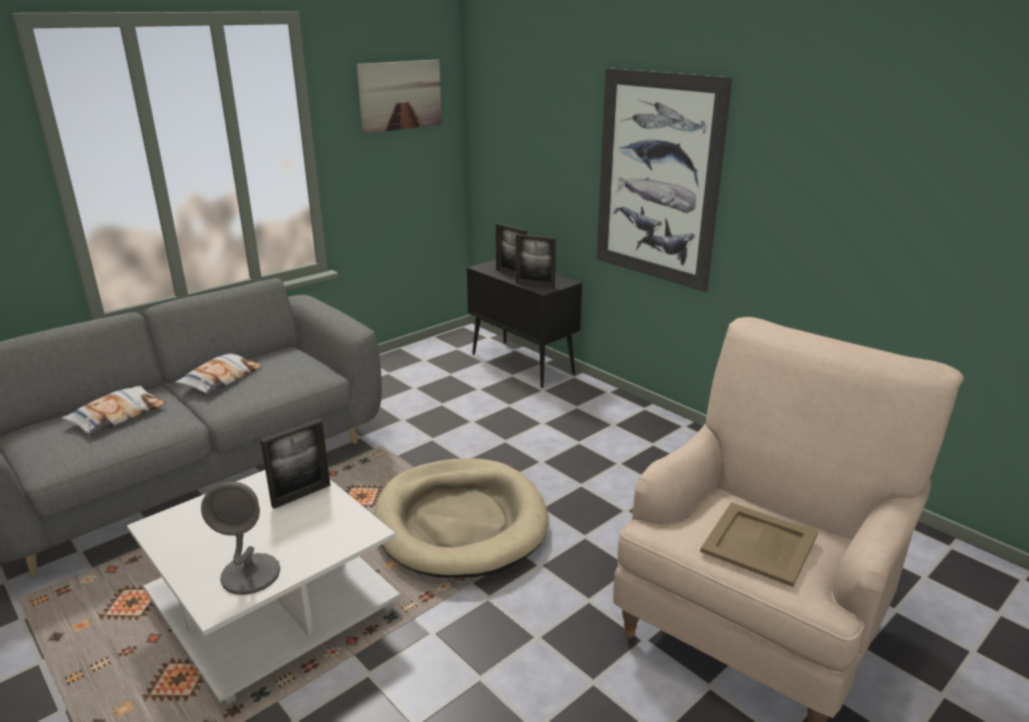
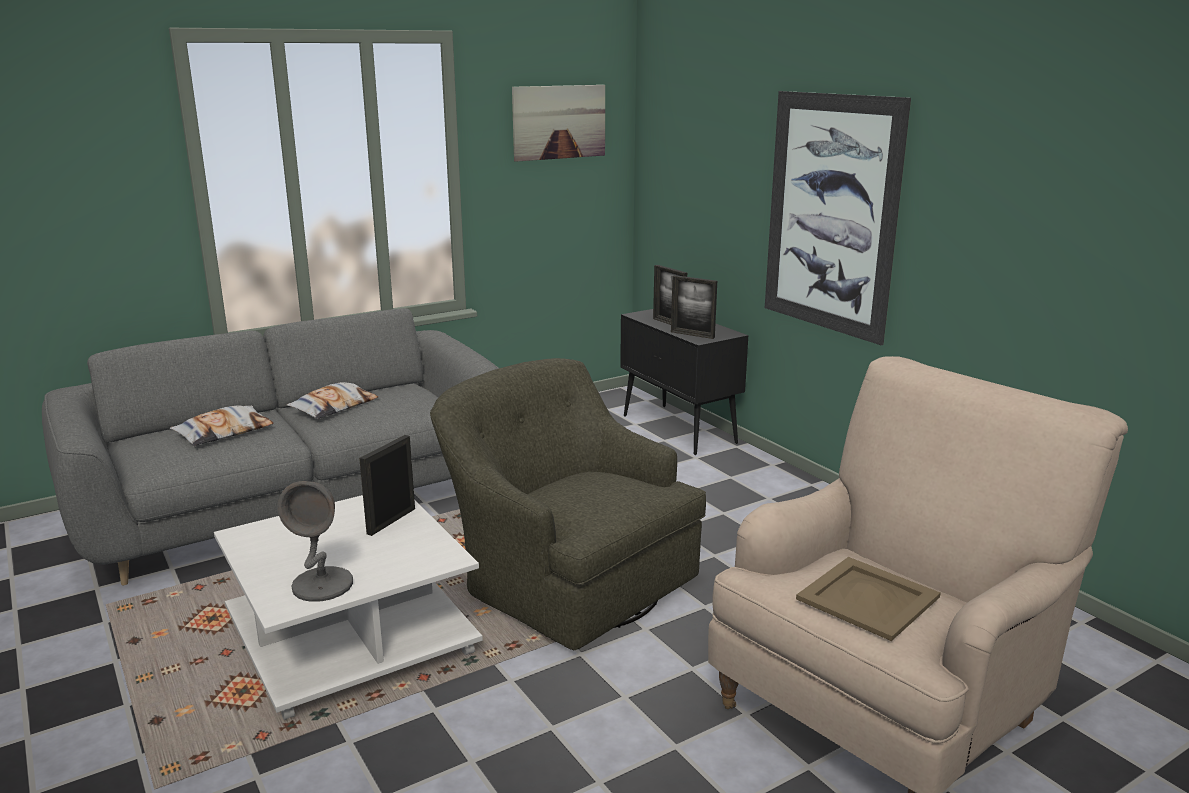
camera: 10 degrees right, 5 degrees down
(301, 495) = (391, 521): picture frame -> picture frame turned 150 degrees clockwise
(460, 522) = (567, 579): beige dog bed -> green armchair

